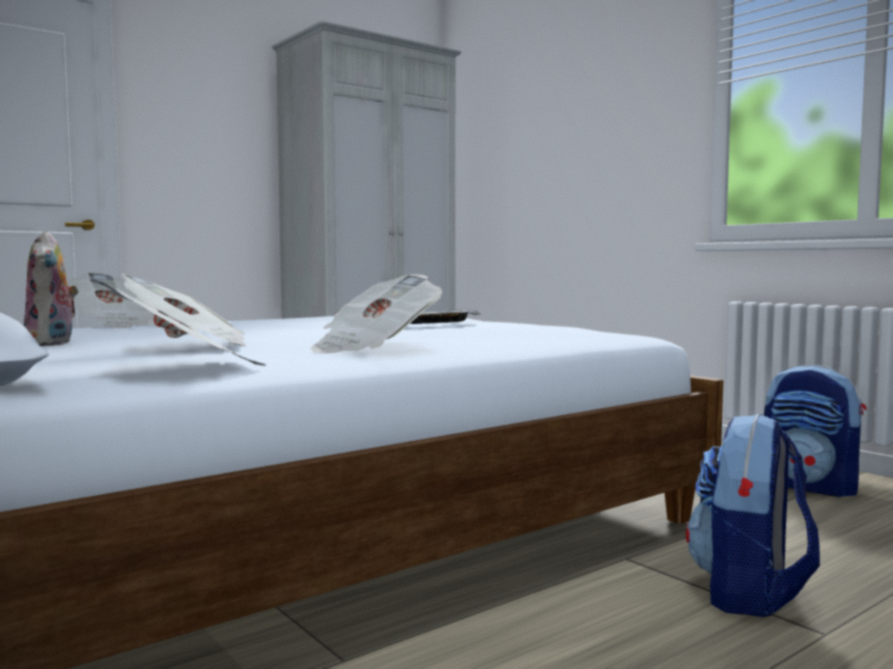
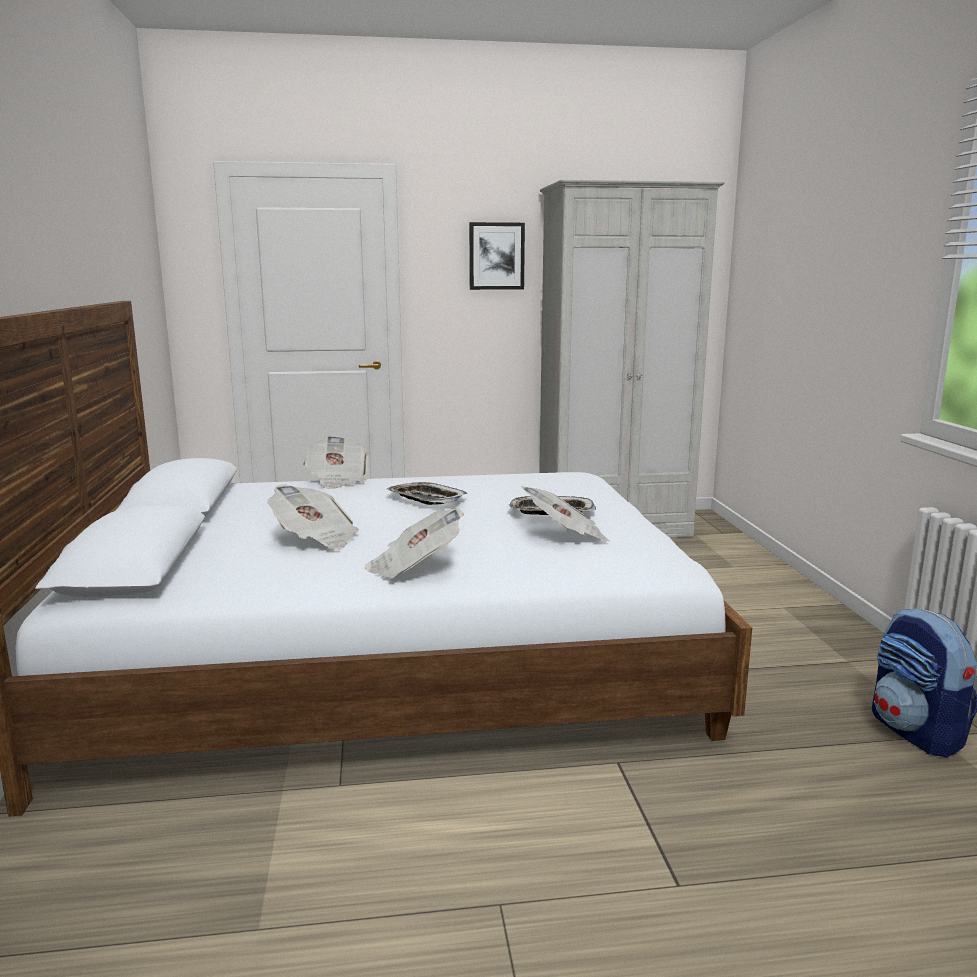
camera: 30 degrees right, 10 degrees up
(52, 343) = (256, 517): plush toy -> none
(183, 368) = (259, 582): newspaper -> newspaper (566, 536)
(228, 110) = (496, 256): none -> picture
(267, 326) = (426, 499): none -> tray
(750, 593) = (672, 828): backpack -> none

